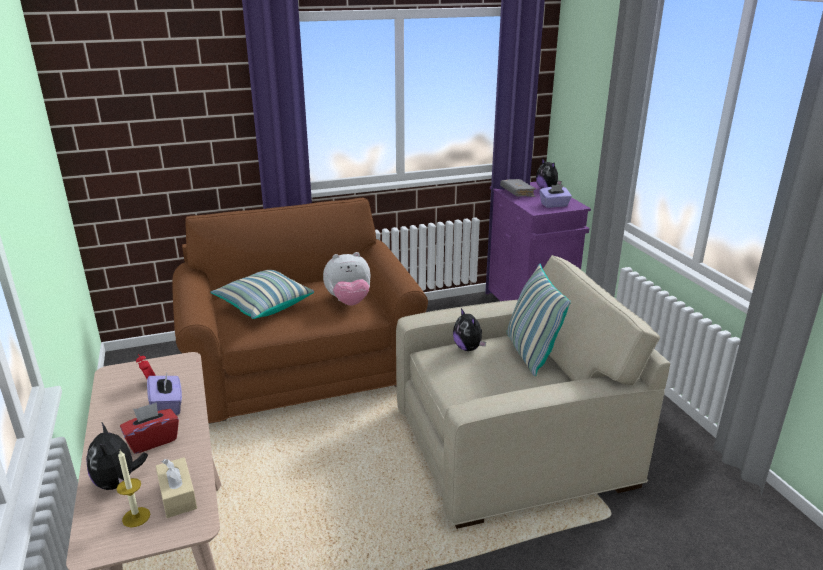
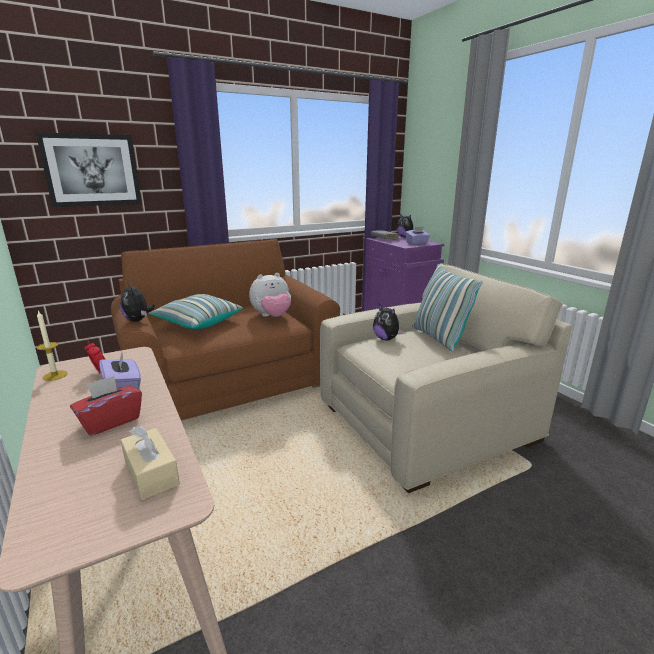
camera: 10 degrees left, 5 degrees down
(118, 482) = (71, 467): plush toy -> plush toy (138, 320)
(136, 517) = (99, 504): candle -> candle (55, 375)
(157, 122) = (92, 170): none -> picture

